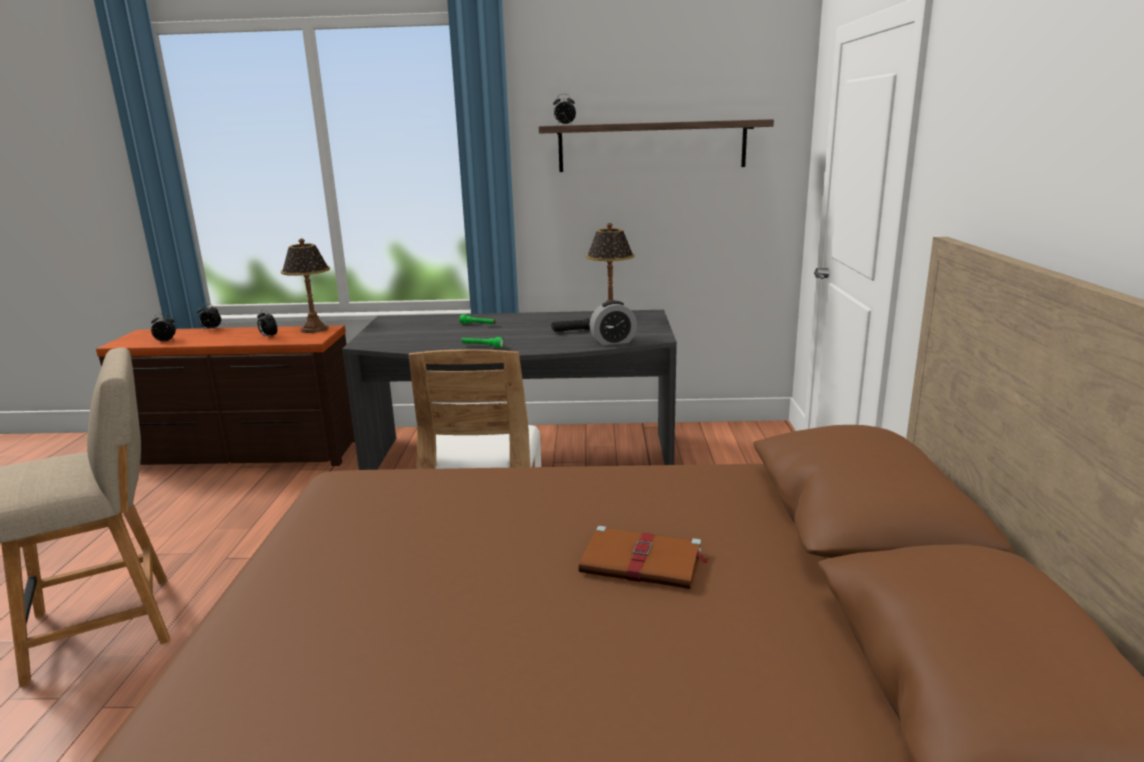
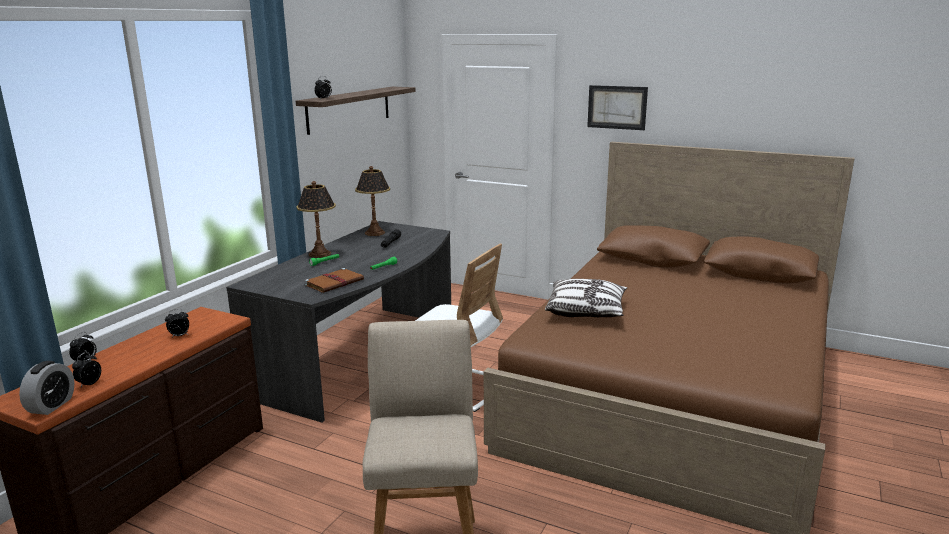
camera: 65 degrees left, 0 degrees up
(314, 329) = (192, 317): table lamp -> table lamp (320, 254)
(479, 501) = (586, 311): none -> pillow
(613, 342) = (428, 240): alarm clock -> alarm clock (51, 406)
(643, 562) = (665, 293): brown book -> brown book (335, 282)
(976, 155) = (617, 107): none -> picture

